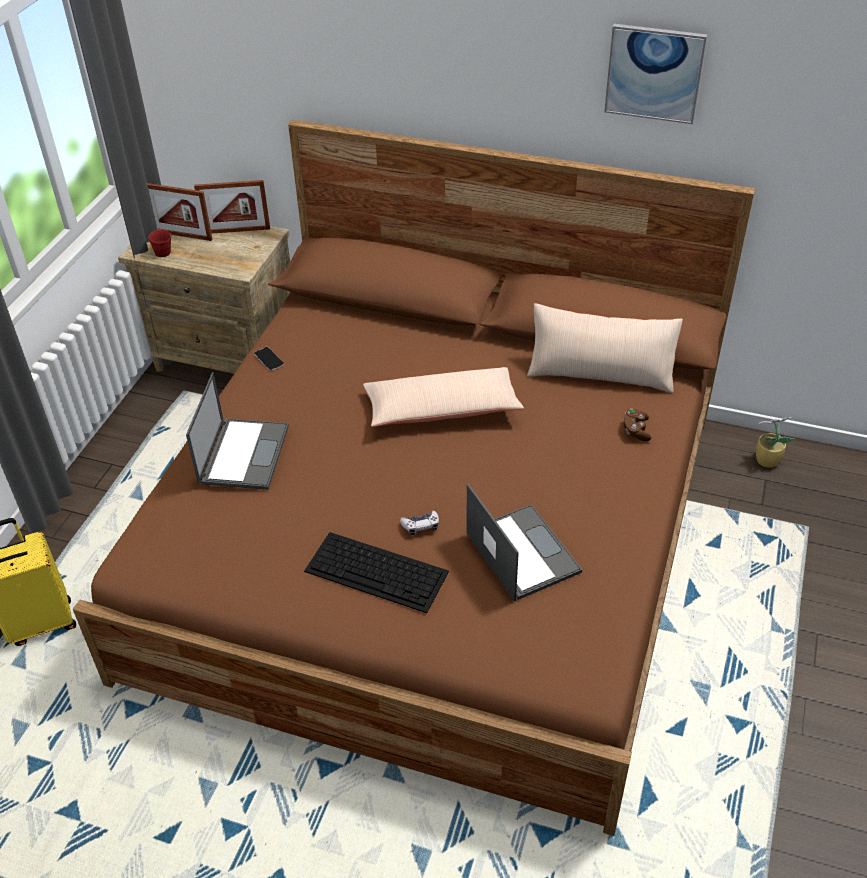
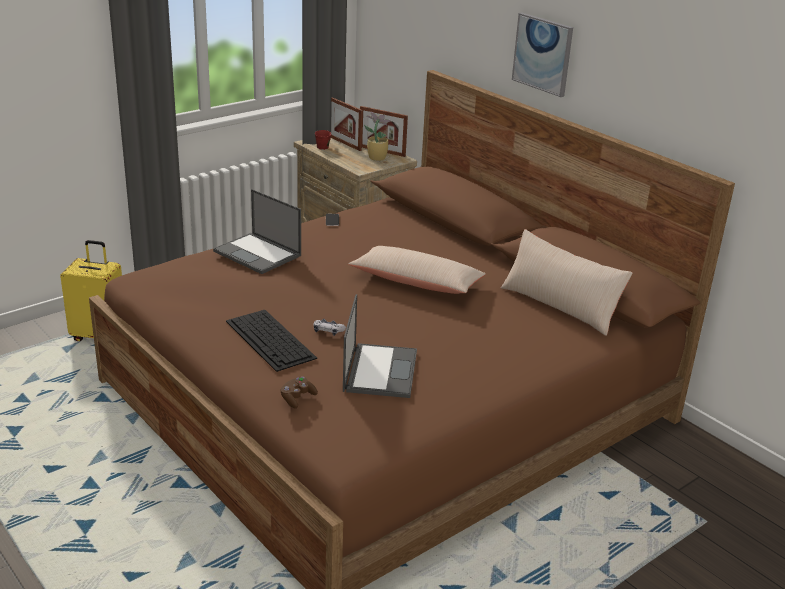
camera: 30 degrees right, 15 degrees down
(244, 453) = (258, 254): laptop -> laptop turned 90 degrees clockwise
(636, 430) = (549, 344): brown game controller -> brown game controller (297, 398)
(654, 73) = (670, 65): picture -> picture (543, 54)
(765, 460) = (712, 464): potted plant -> potted plant (376, 158)

